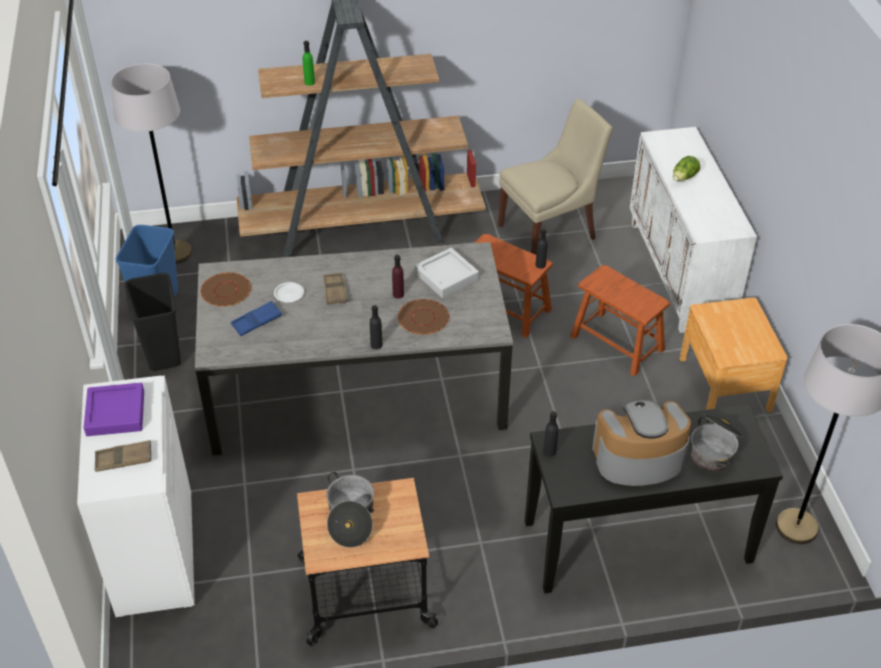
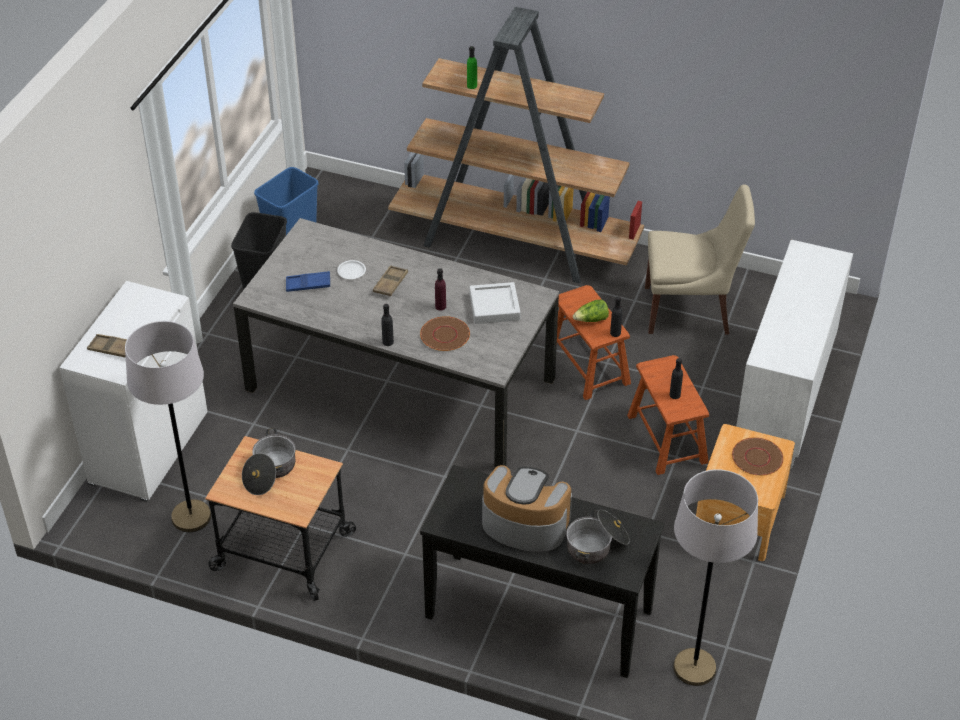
camera: 30 degrees right, 0 degrees up
(115, 413) = (132, 312): purple tray -> none
(175, 253) = (337, 205): grey floor lamp -> grey floor lamp (191, 517)
(226, 291) = (303, 249): brown plate -> brown plate (757, 458)
(549, 451) = (455, 486): black bottle -> black bottle (675, 395)
(684, 178) = (792, 299): lettuce -> lettuce (591, 320)

